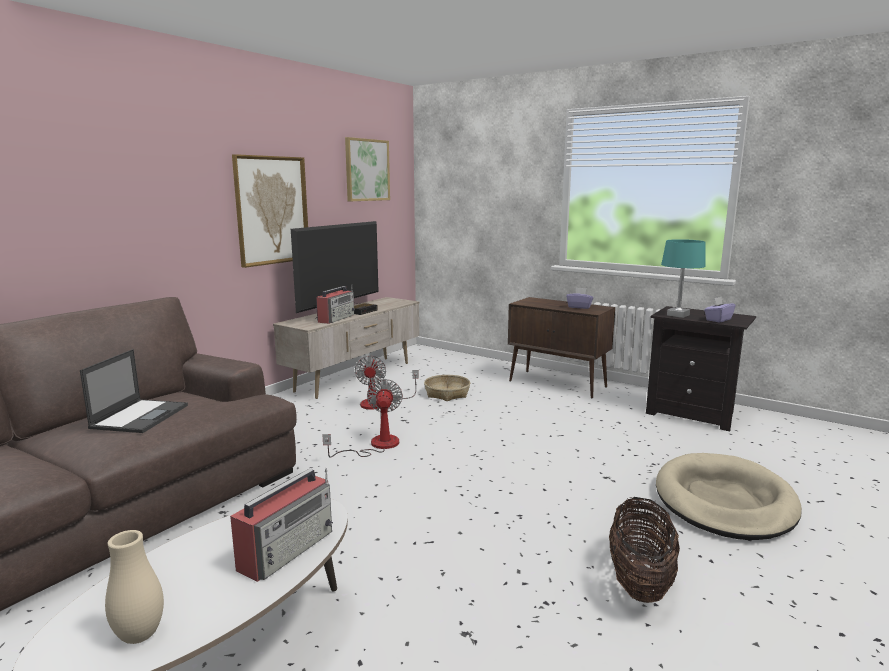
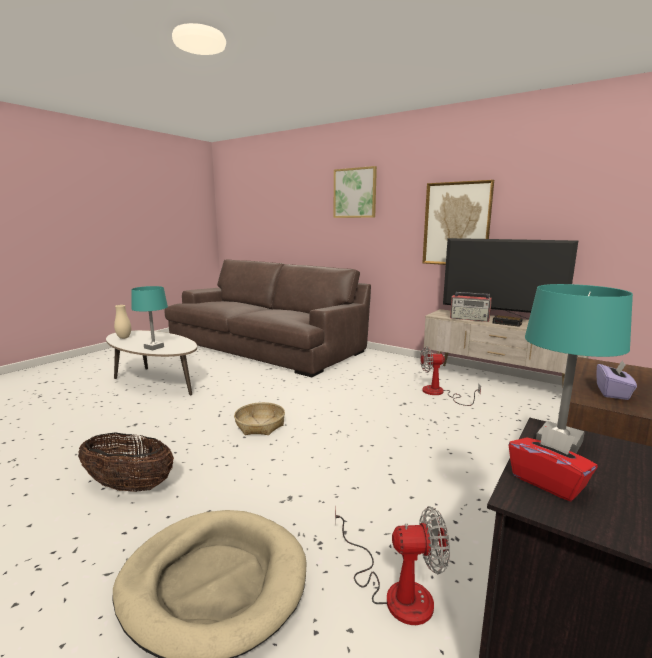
camera: 90 degrees right, 0 degrees up
(140, 416) = (276, 312): laptop -> none
(288, 549) = (154, 347): radio -> turquoise table lamp
(367, 170) = (590, 185): picture -> picture (355, 193)
(375, 446) = (352, 396): fan -> fan (395, 591)
(447, 393) = (484, 420): basket -> basket (260, 425)
(718, 320) = (548, 482): purple tissue box -> red tissue box

